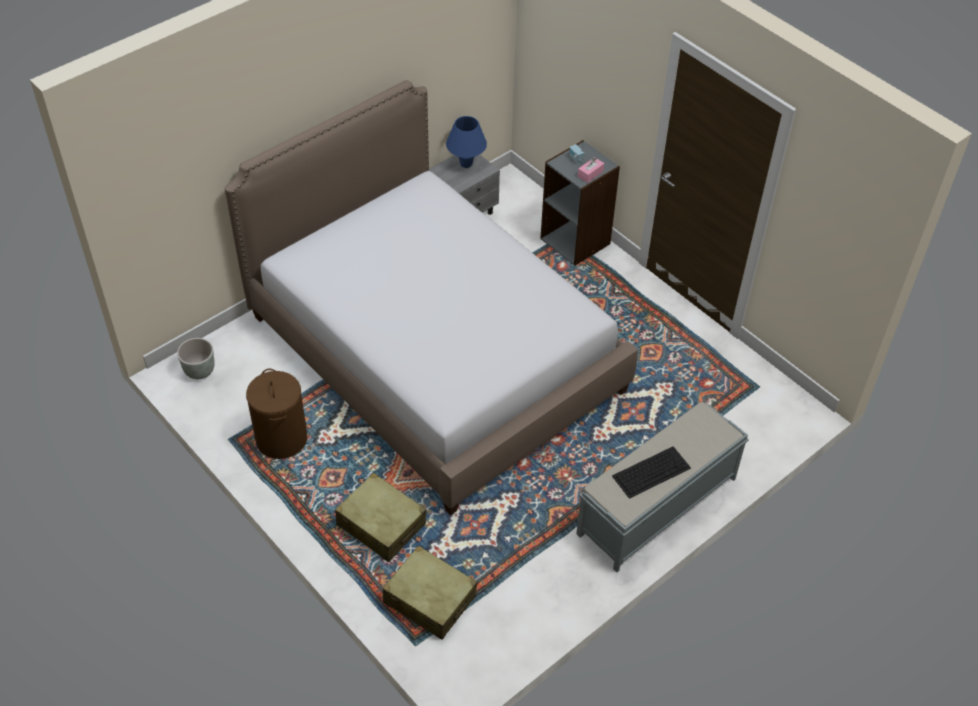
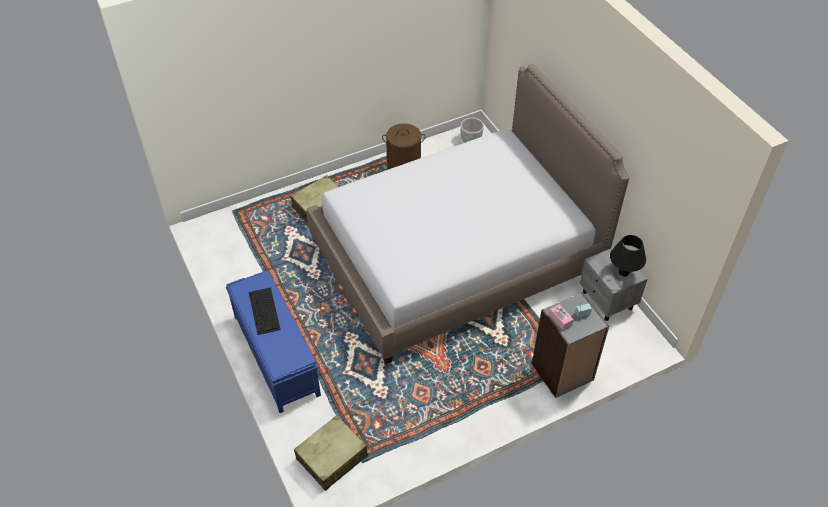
camera: 105 degrees right, 0 degrees up
(429, 599) = (258, 222): beige suitcase -> beige suitcase (332, 458)
(466, 164) = (623, 272): blue table lamp -> black table lamp
(656, 507) = (276, 354): grey bench -> blue bench

